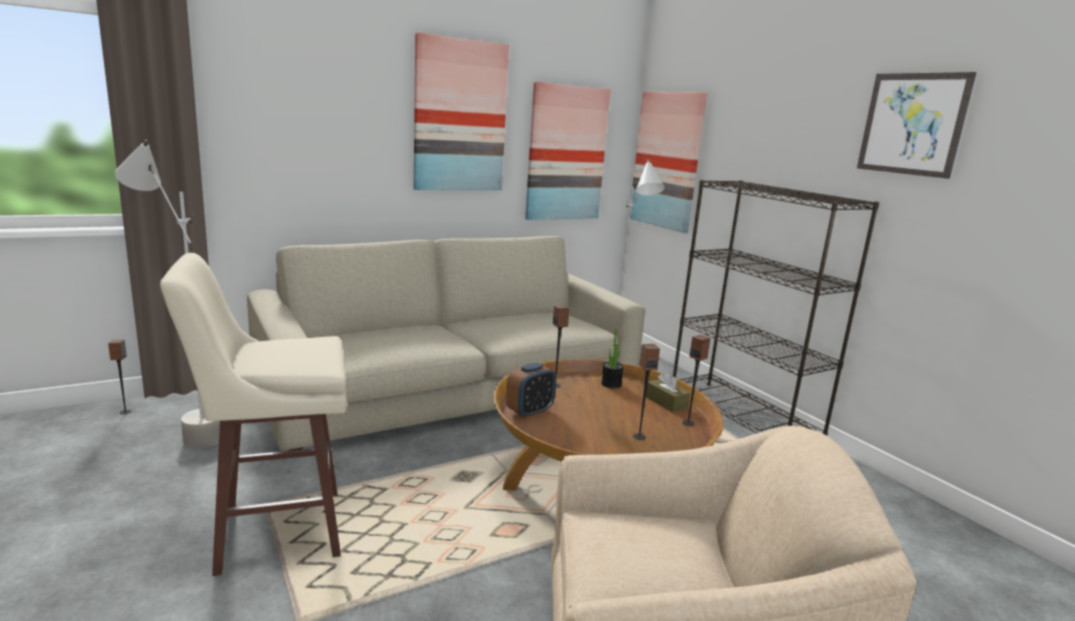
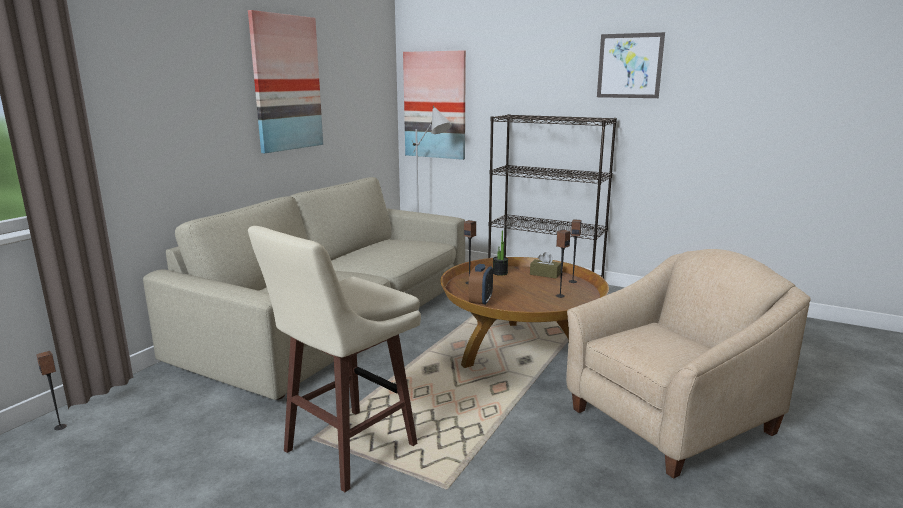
camera: 30 degrees left, 0 degrees up
(185, 429) = (151, 418): grey floor lamp -> none
(566, 153) = (358, 107): picture -> none

